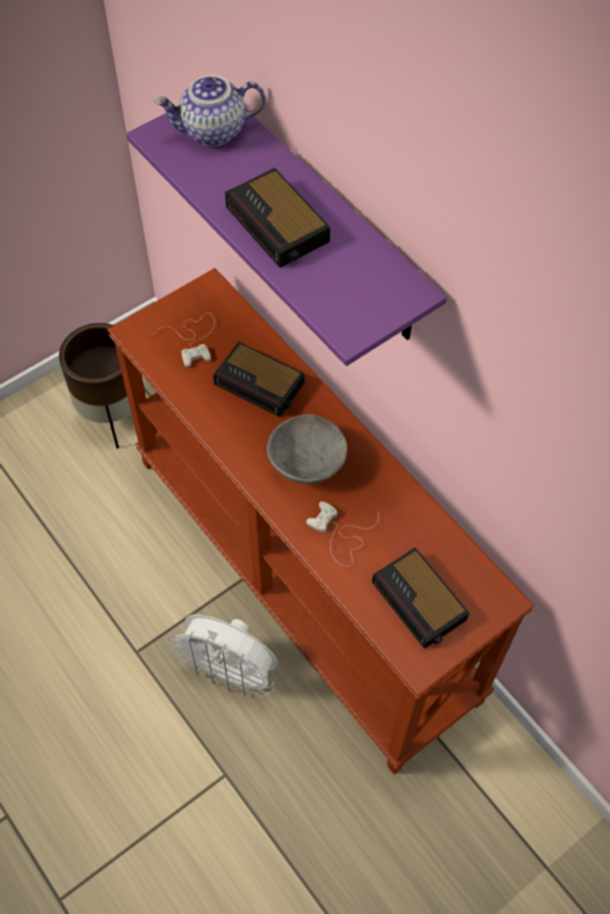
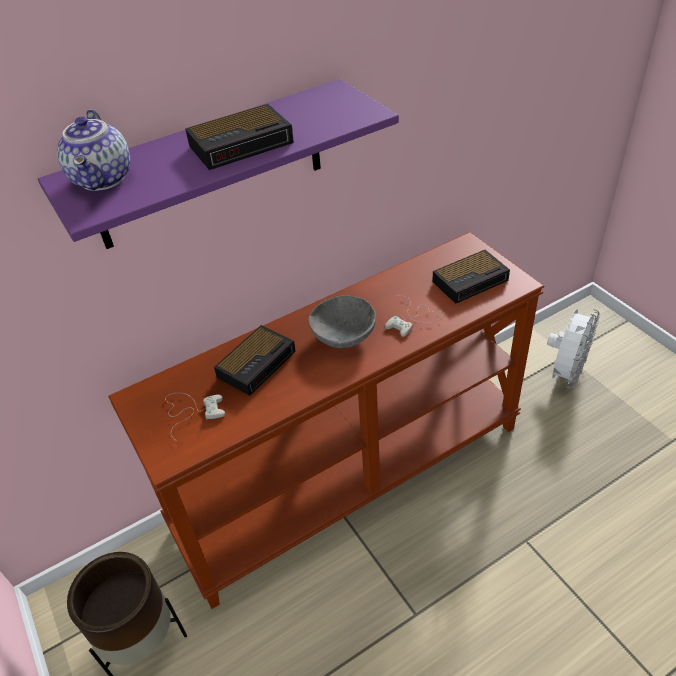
camera: 80 degrees left, 15 degrees down
(229, 672) = (435, 535): white fan -> white fan (565, 374)

